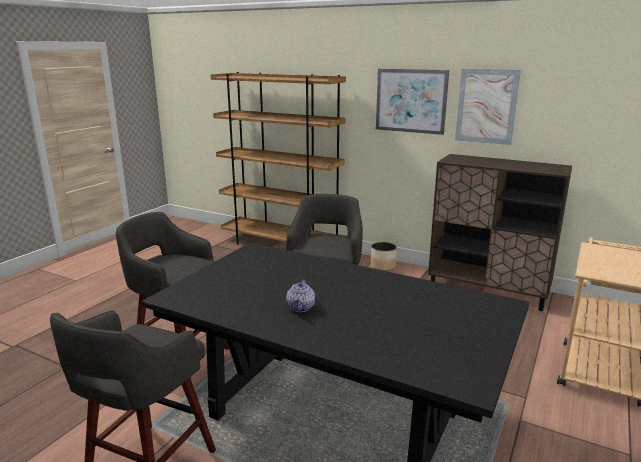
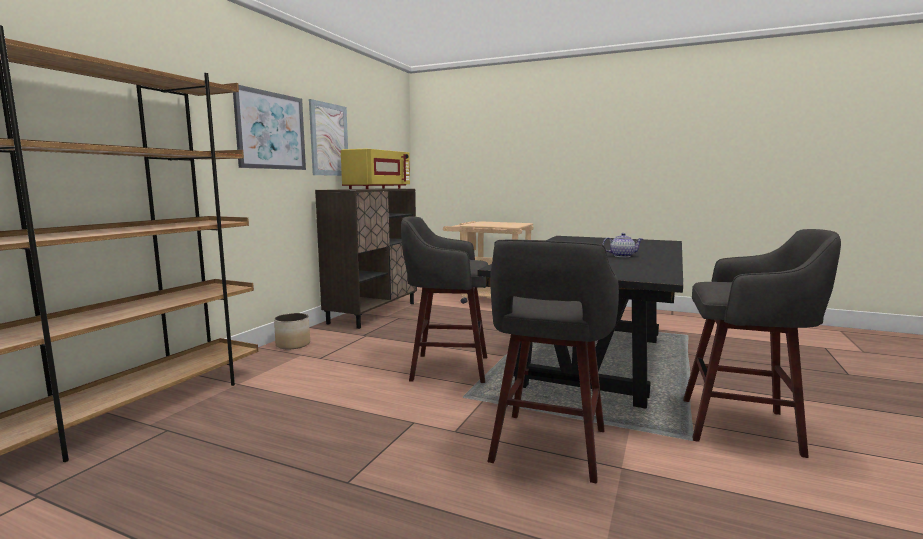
camera: 95 degrees left, 10 degrees down
(519, 165) = (377, 188): none -> yellow microwave

